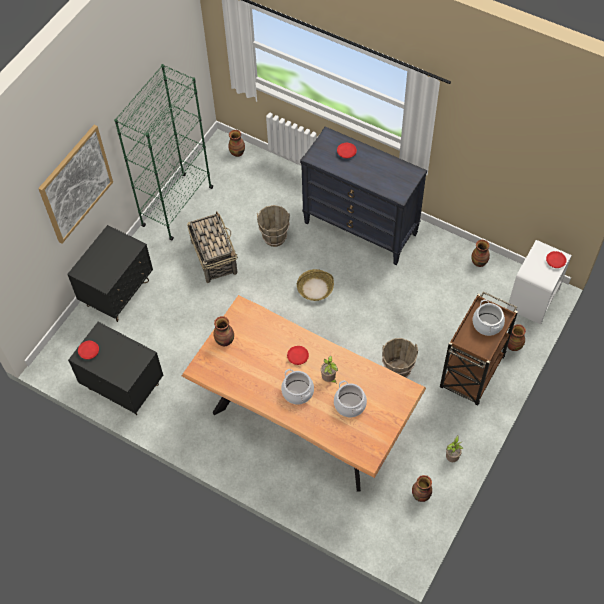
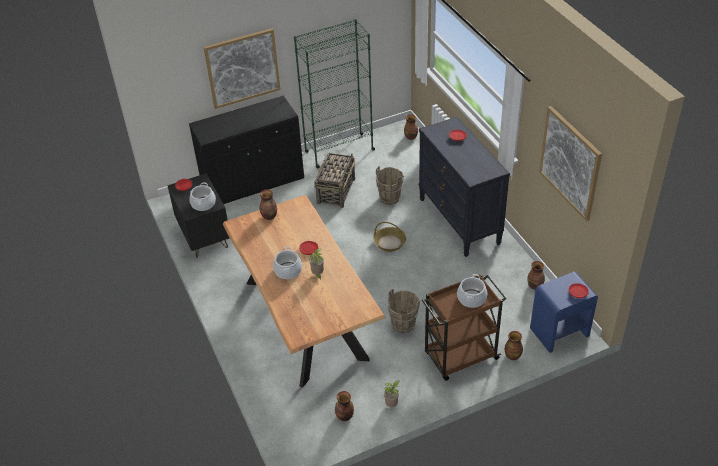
camera: 35 degrees right, 15 degrees down
(118, 293) = (253, 183): black nightstand -> black cabinet
(350, 404) = (317, 297): cooking pot -> cooking pot (203, 204)
(513, 146) = (570, 163): none -> picture
(533, 299) = (559, 332): white nightstand -> blue nightstand

